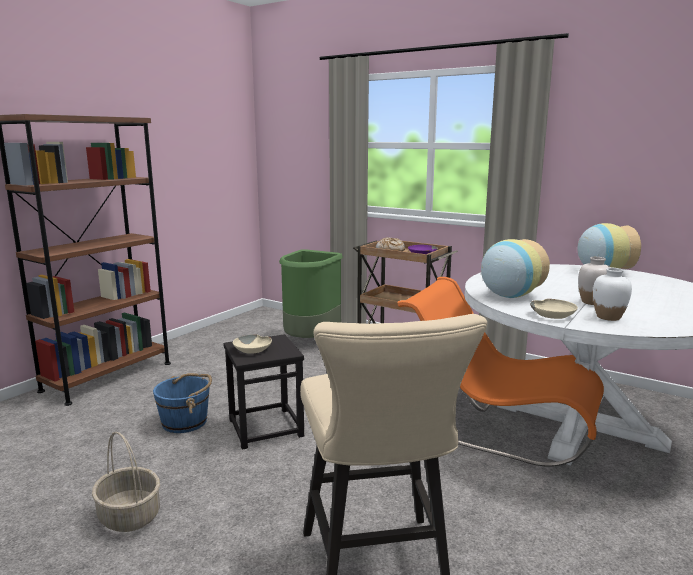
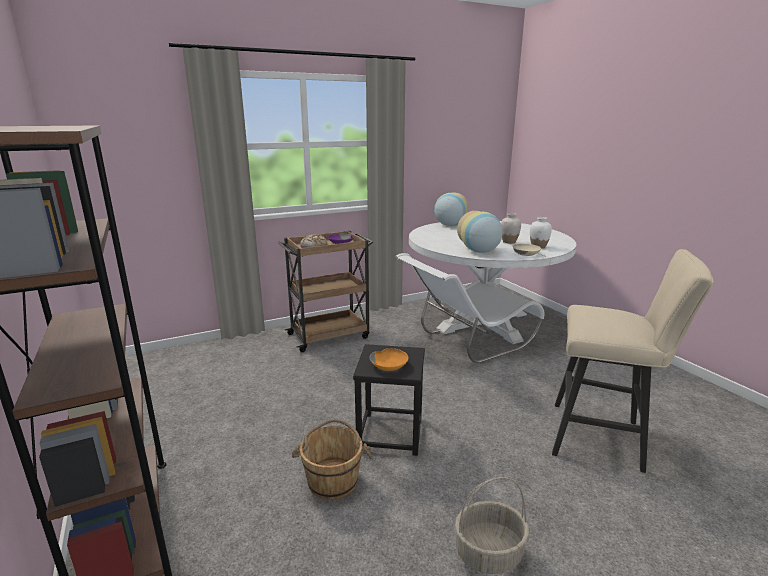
camera: 60 degrees left, 5 degrees up
(185, 422) = (333, 480): blue bucket -> brown bucket
(253, 349) = (389, 365): beige bowl -> orange bowl
(311, 341) = (241, 362): green trash can -> none
(499, 426) = (467, 343): orange chair -> white chair

